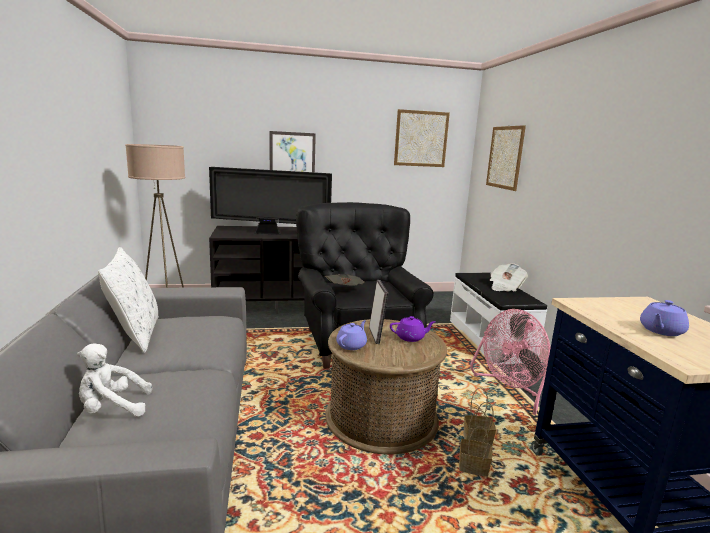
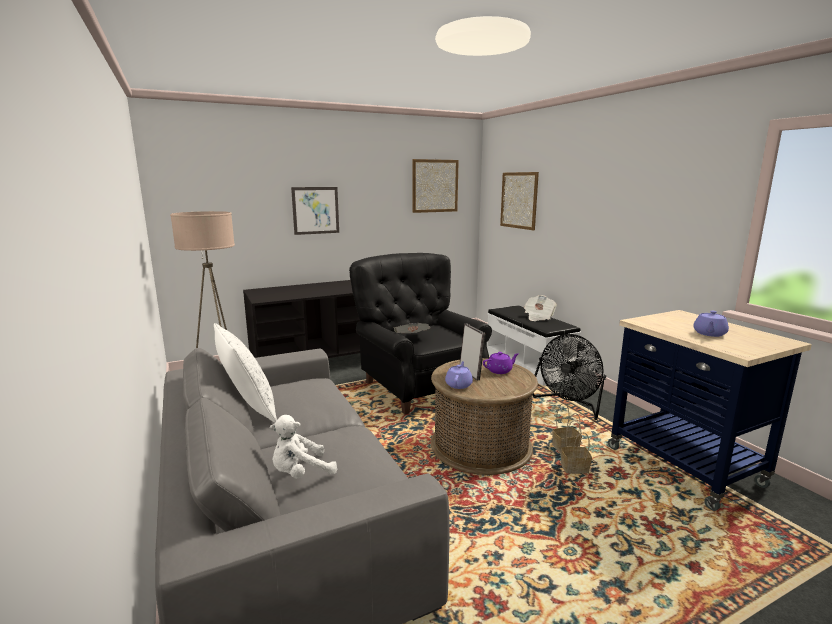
camera: 15 degrees left, 0 degrees up
(270, 233) = (307, 291): television -> none
(511, 389) = (568, 403): pink fan -> black fan

